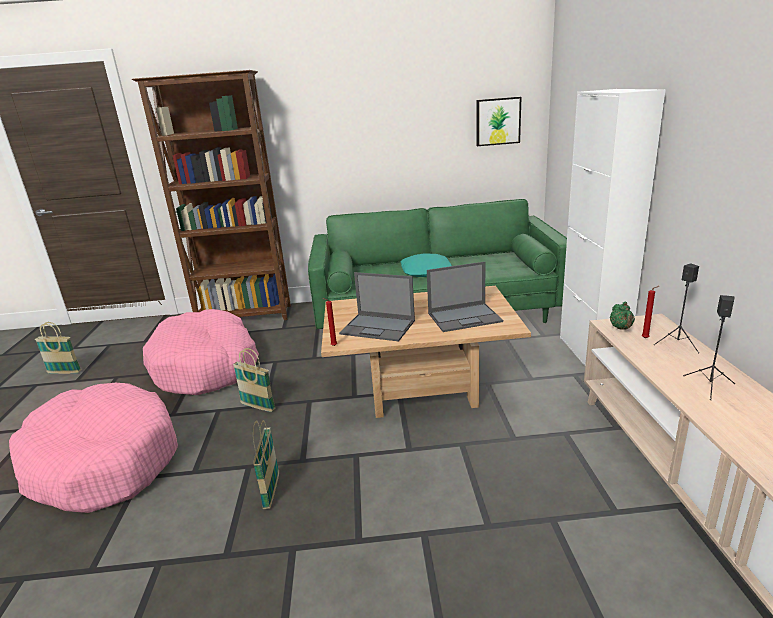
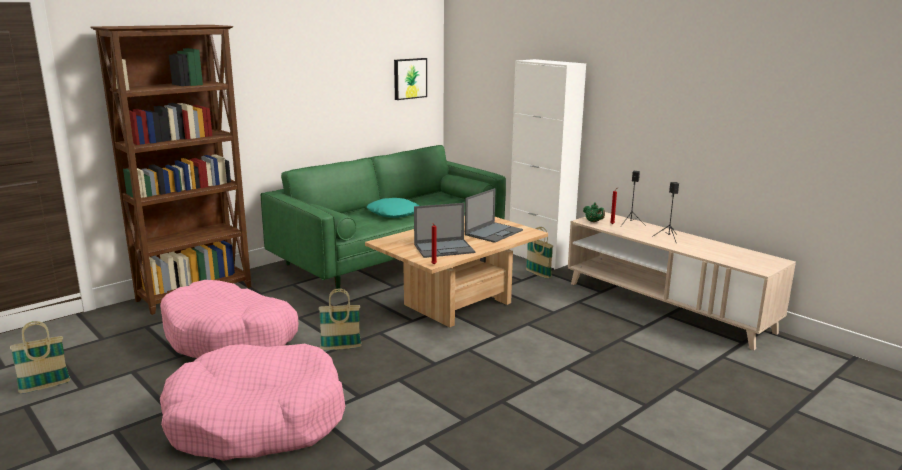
camera: 40 degrees left, 5 degrees down
(271, 491) = (441, 384): basket -> basket (538, 274)

